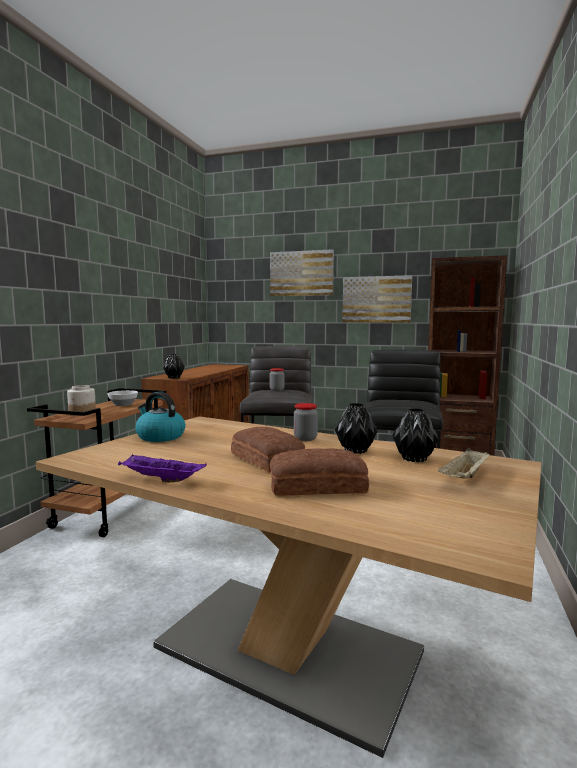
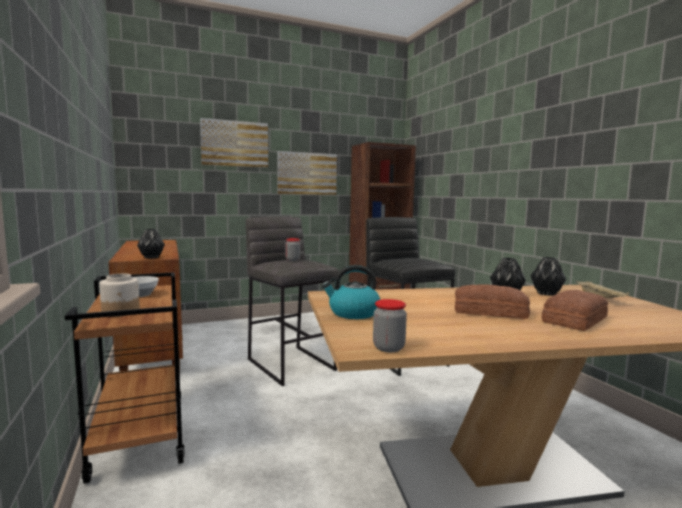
camera: 40 degrees left, 0 degrees up
(160, 480) = (495, 342): purple tray -> none
(305, 438) = (452, 293): jar -> jar (388, 348)

